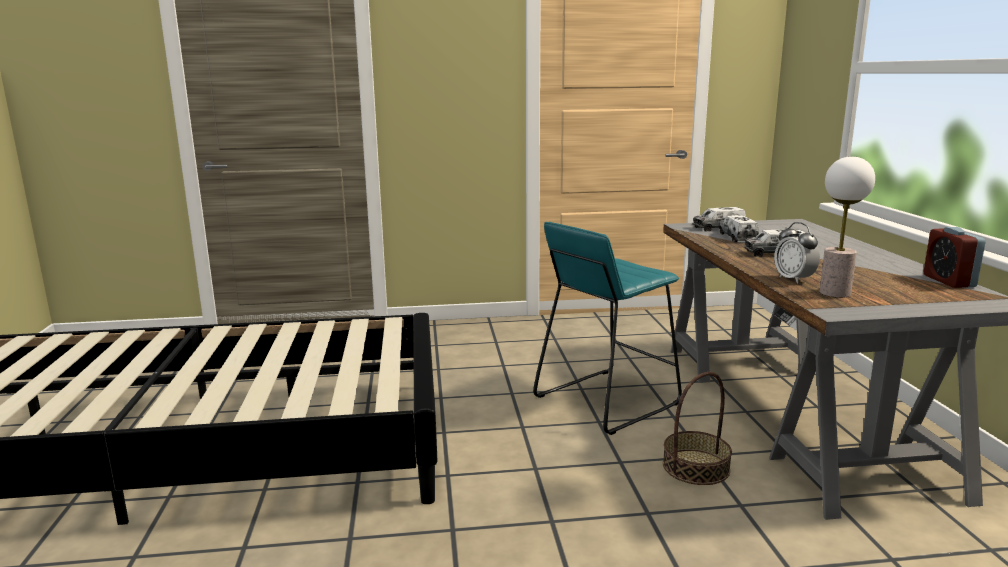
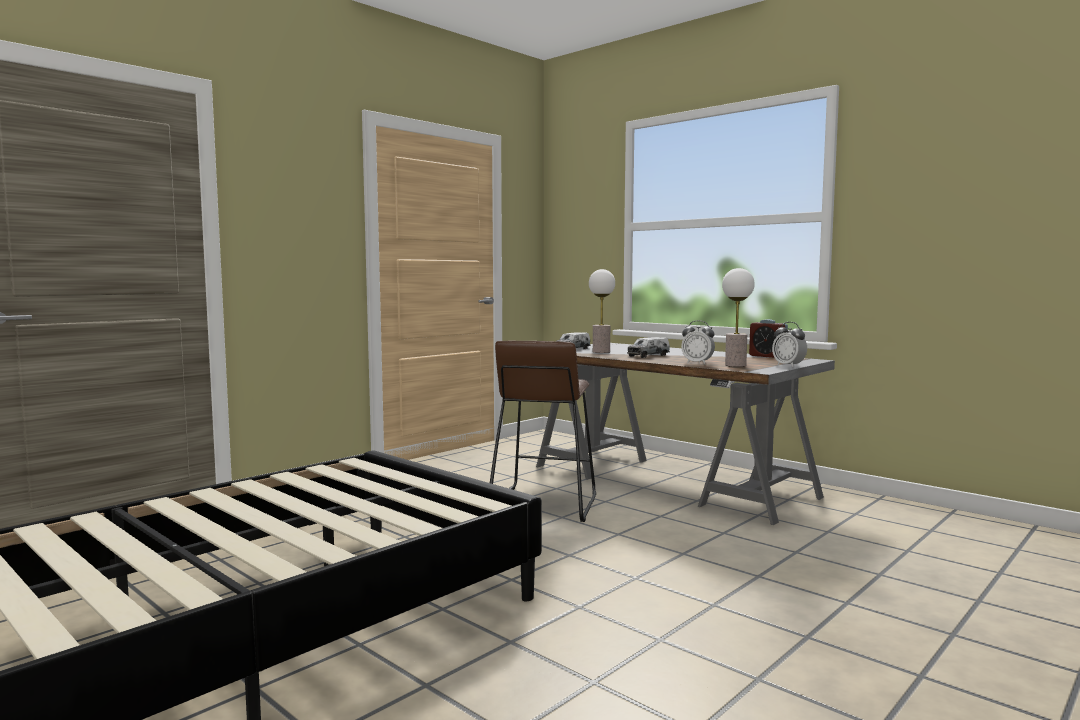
camera: 40 degrees left, 10 degrees down
(606, 400) = (543, 504): turquoise stool -> brown stool
(695, 467) = (667, 522): basket -> none
(737, 237) = (601, 352): toy truck -> table lamp
(916, 309) = (788, 366): none -> alarm clock

